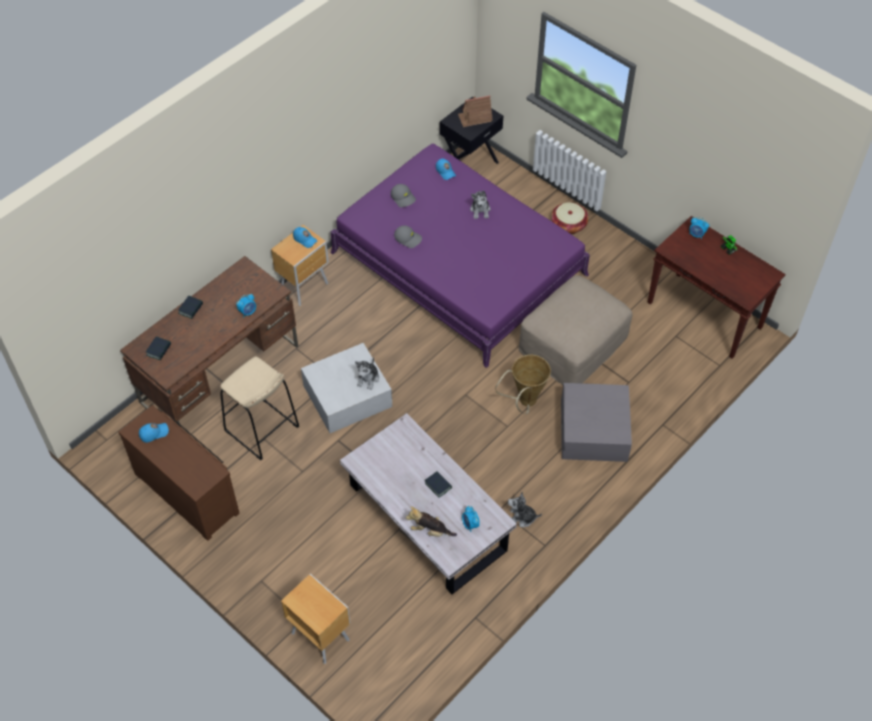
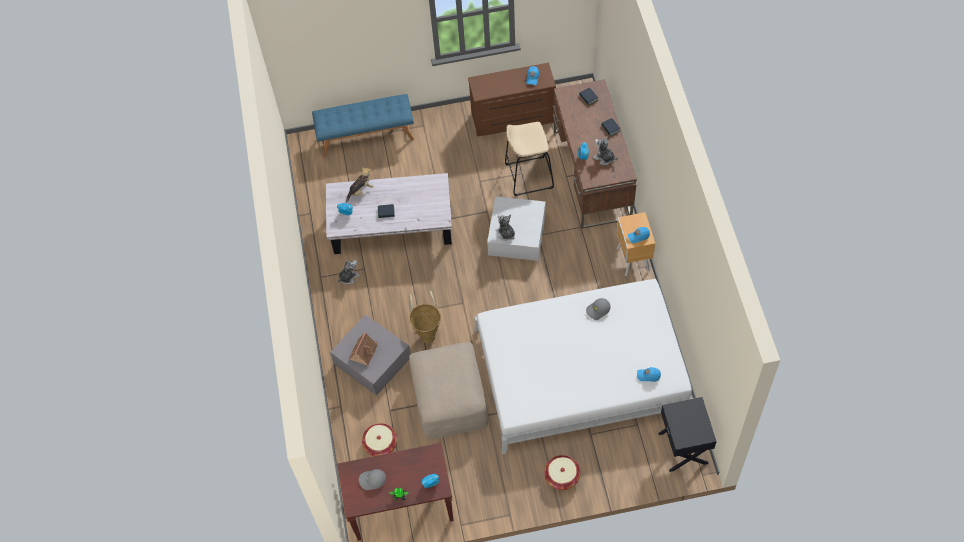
camera: 130 degrees right, 5 degrees up
(320, 635) = (366, 136): brown nightstand -> blue bench
(403, 198) = (642, 331): grey cap -> grey cap (372, 480)
(458, 264) = (581, 371): purple bed -> white bed
(475, 117) = (687, 426): toy house -> toy house (364, 351)
(480, 210) = (591, 376): plush toy -> plush toy (604, 158)
(666, 368) = (380, 444): none -> basket

